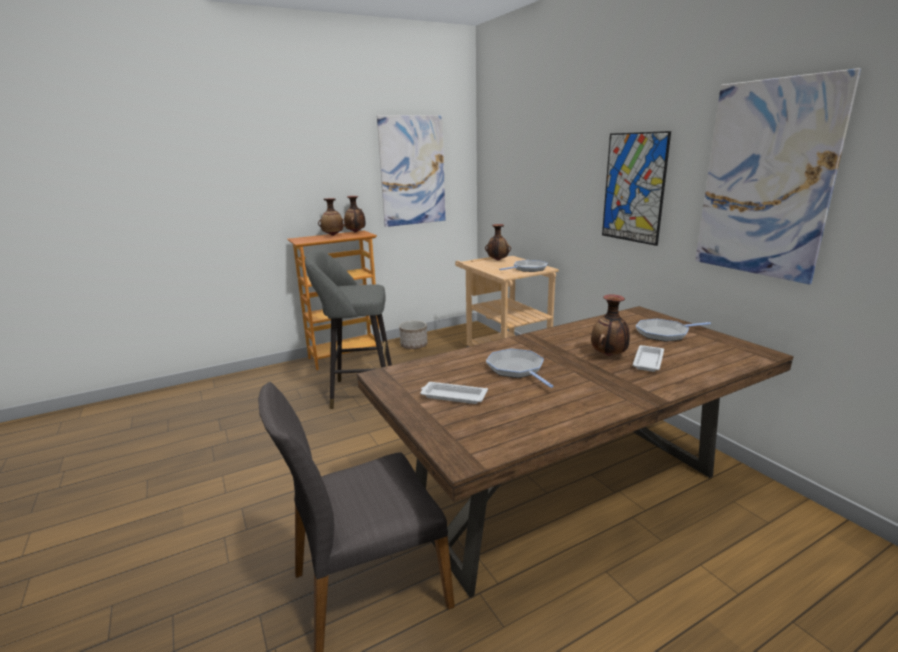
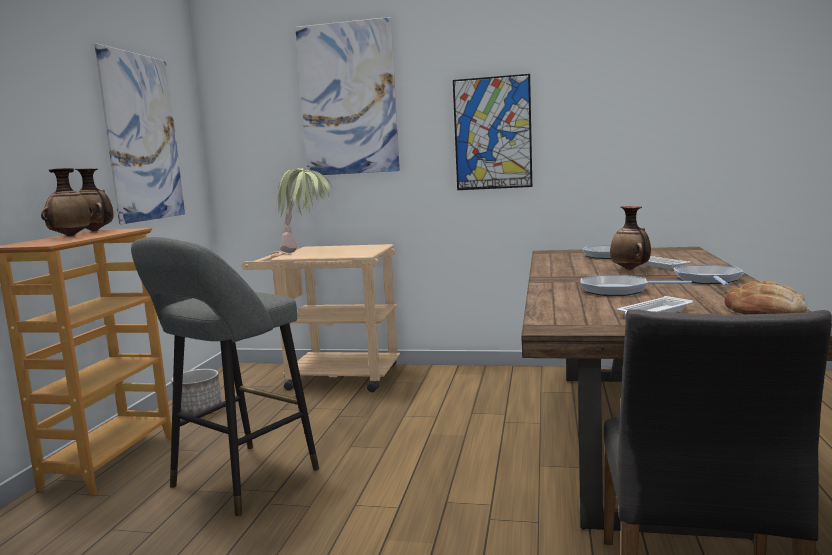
camera: 50 degrees left, 10 degrees down
(497, 260) = (307, 250): vase -> potted plant
(507, 434) = (765, 310): none -> bread
(528, 269) = (366, 248): frying pan -> frying pan (708, 280)
(765, 180) = (633, 109): picture -> picture (348, 99)

